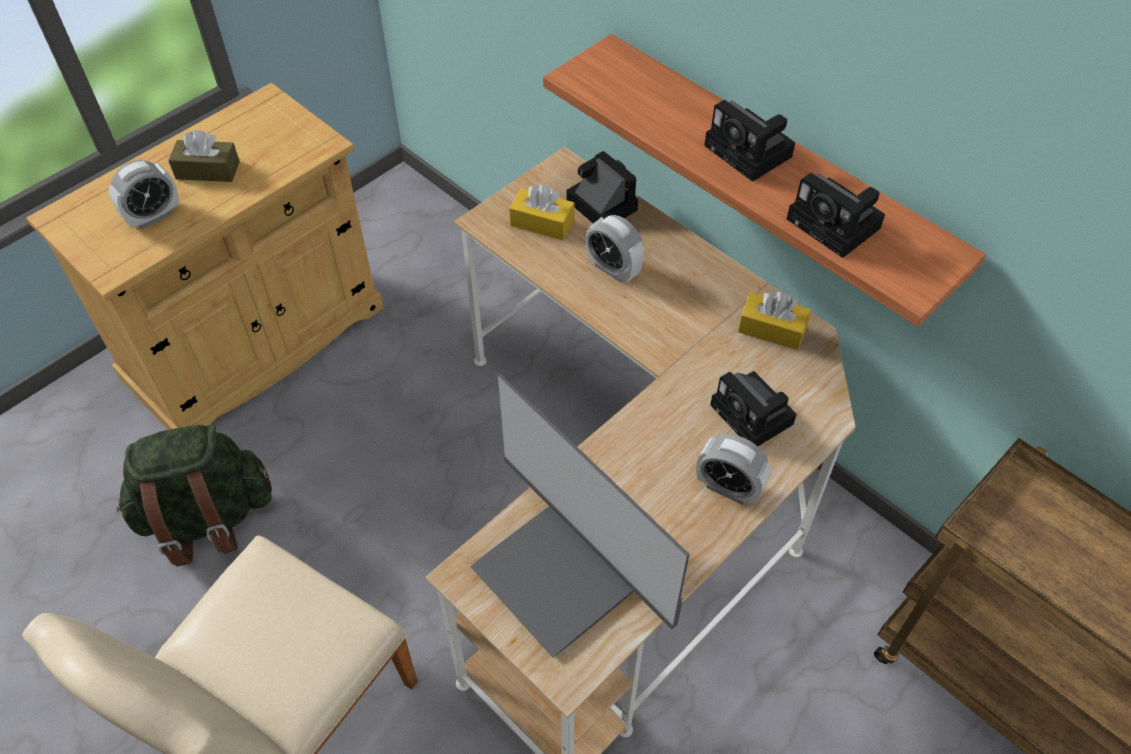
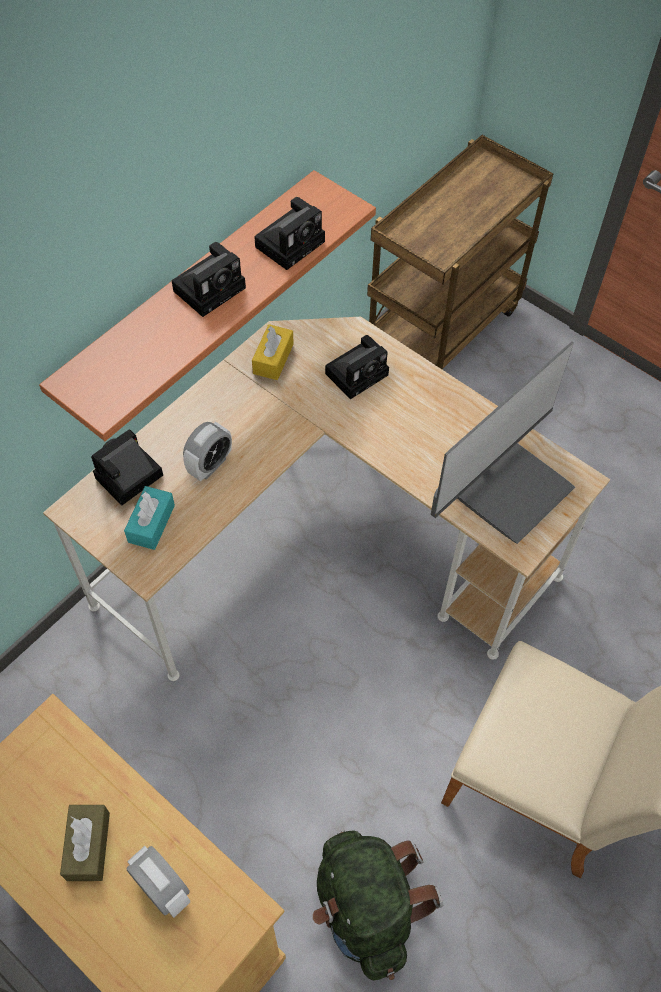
camera: 95 degrees left, 5 degrees up
(542, 223) = (151, 523): yellow tissue box -> turquoise tissue box
(728, 488) = (423, 389): alarm clock -> none

